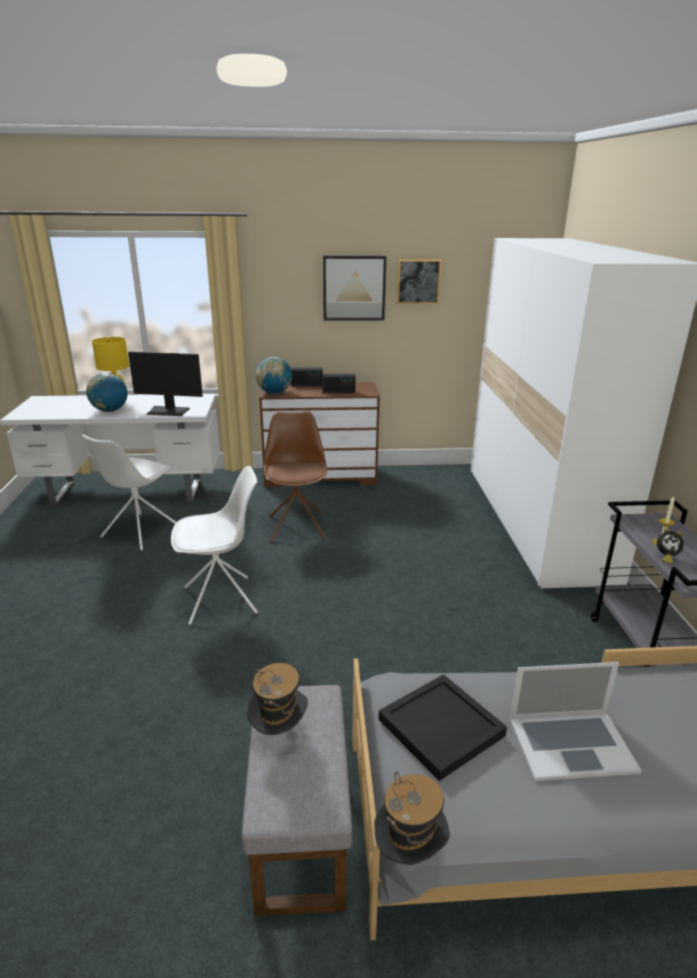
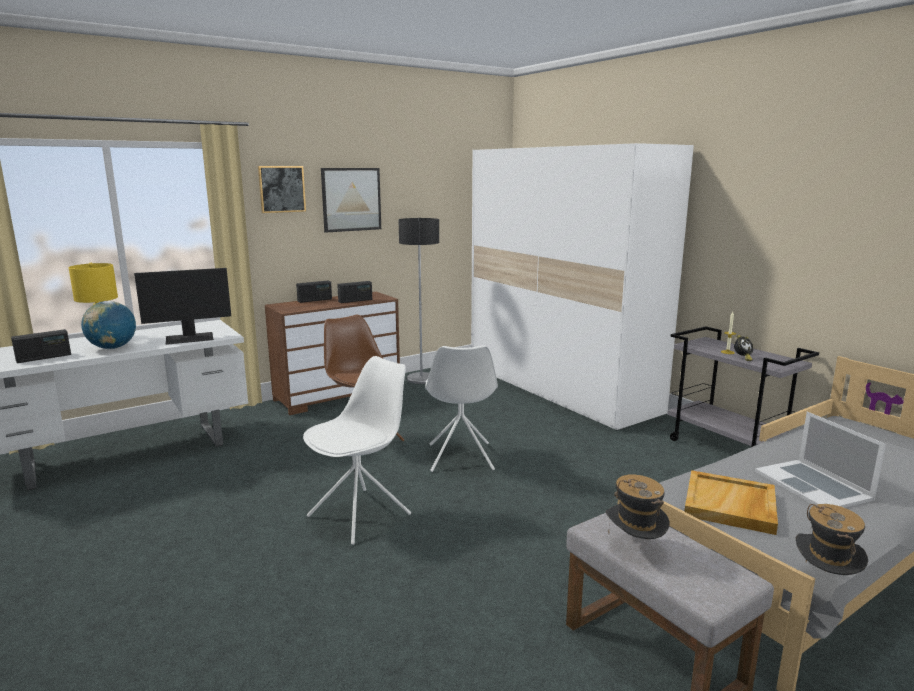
camera: 30 degrees left, 10 degrees down
(62, 412) = (44, 358): none -> radio
(139, 532) = (189, 485): white chair -> white chair (460, 458)
(274, 393) = (292, 309): globe -> none
(409, 475) = (421, 379): none -> floor lamp
(418, 281) = (407, 191): picture -> picture (282, 189)
(441, 728) = (730, 505): black tray -> beige tray
(571, 744) = (813, 485): laptop -> laptop turned 105 degrees clockwise

